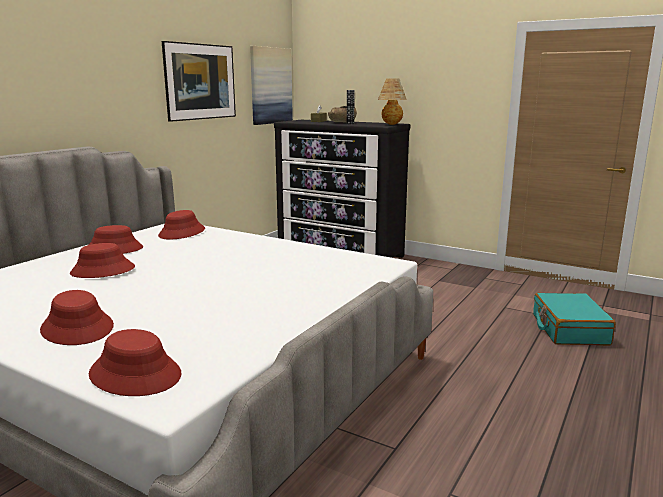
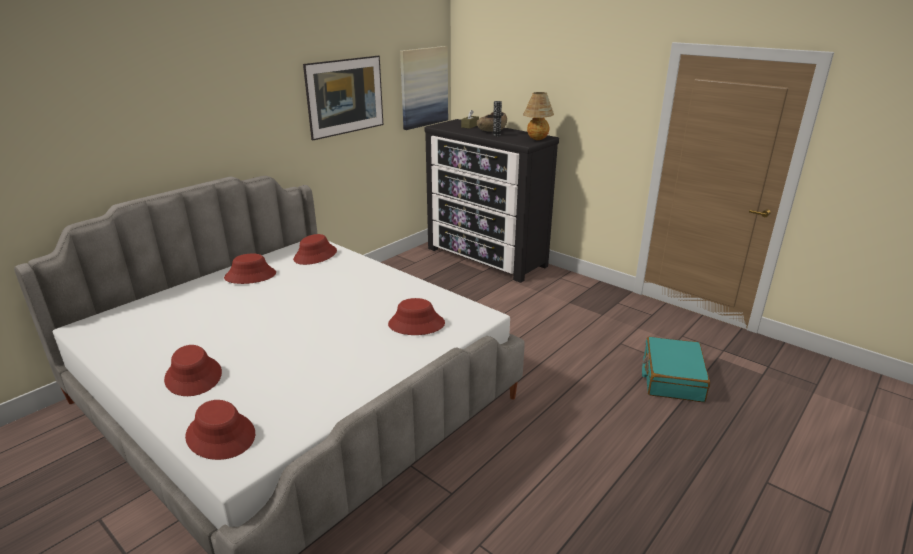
camera: 10 degrees right, 10 degrees up
(102, 271) = (233, 304): red hat -> red hat (416, 324)

